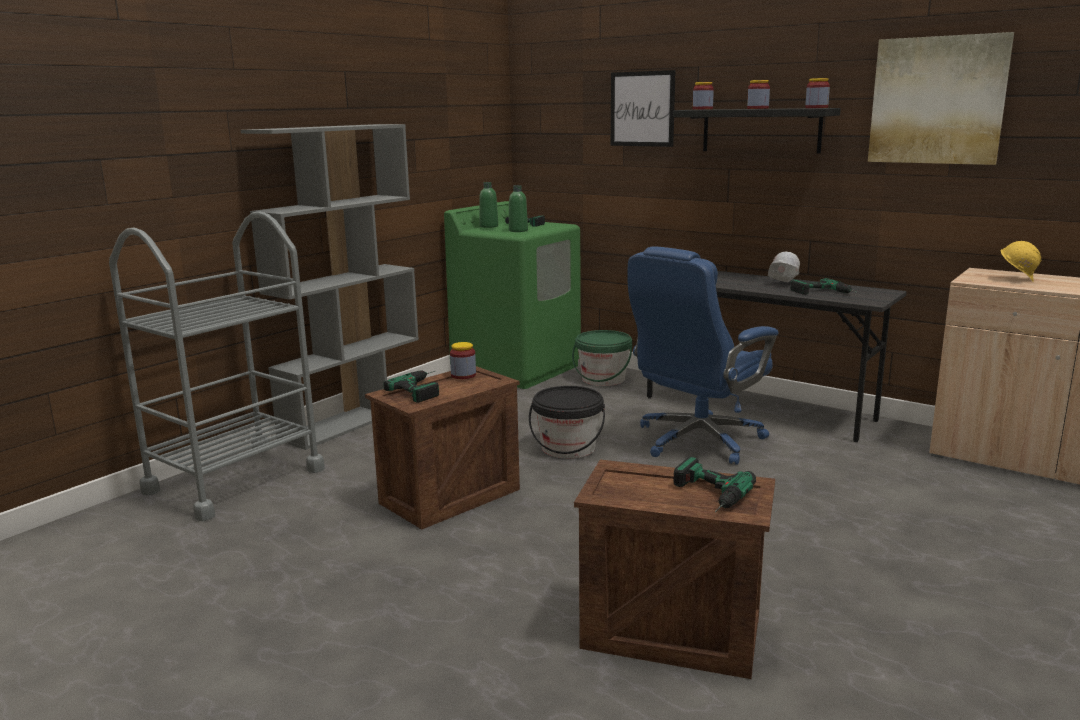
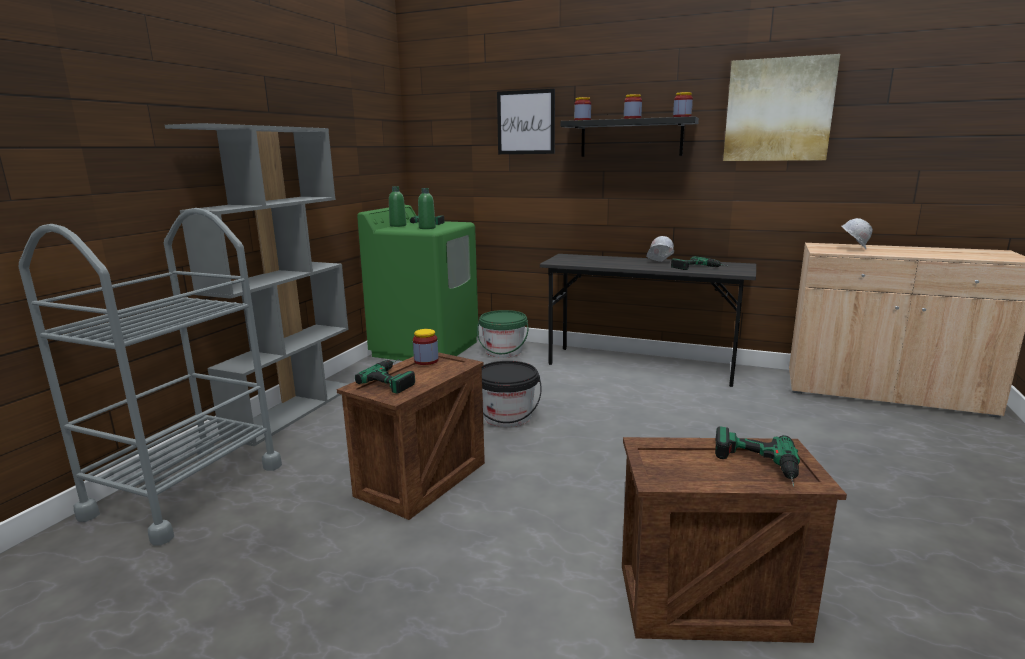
camera: 15 degrees left, 0 degrees up
(697, 441) = (611, 398): blue office chair -> none
(1016, 279) = (853, 249): yellow hard hat -> white hard hat

